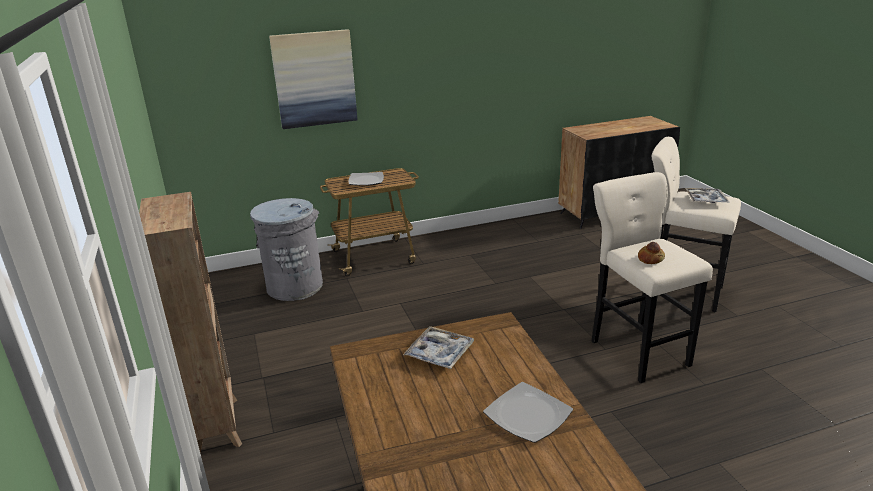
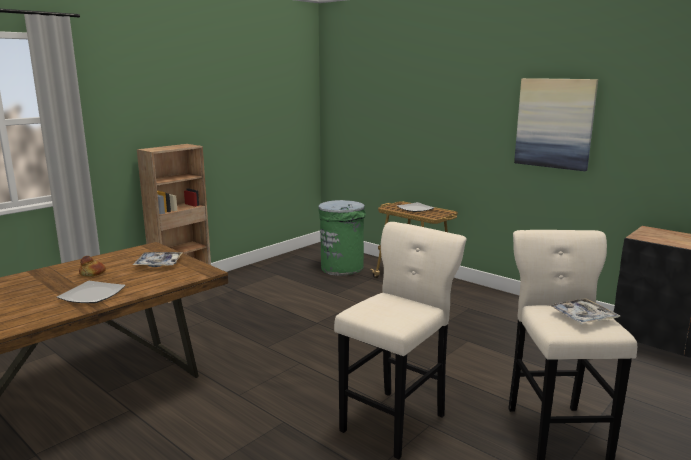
camera: 60 degrees right, 10 degrees down
(294, 286) = (342, 268): grey trash can -> green trash can
(314, 79) = (410, 121): picture -> picture (554, 123)
(650, 259) = (375, 306): bread -> bread (92, 274)

